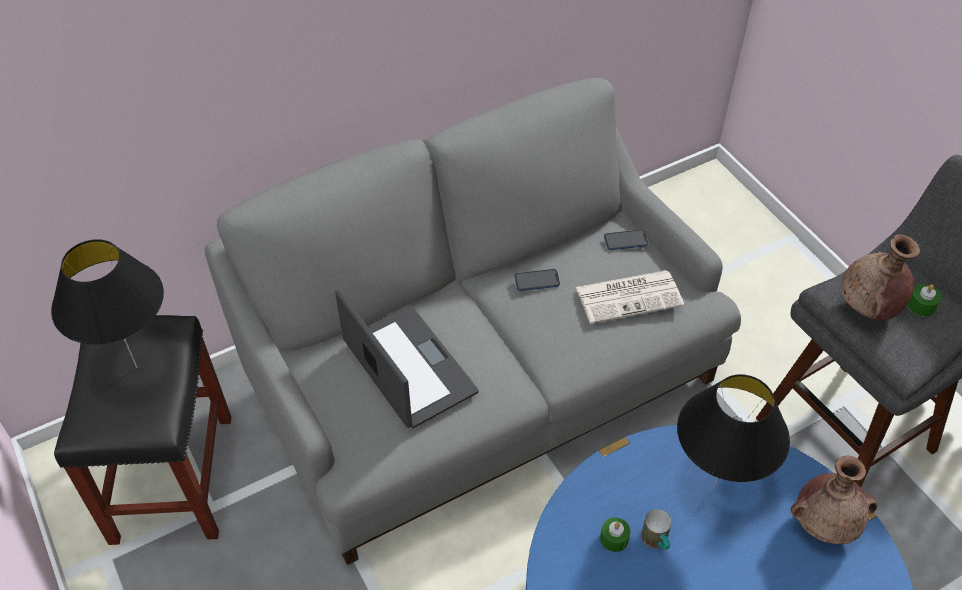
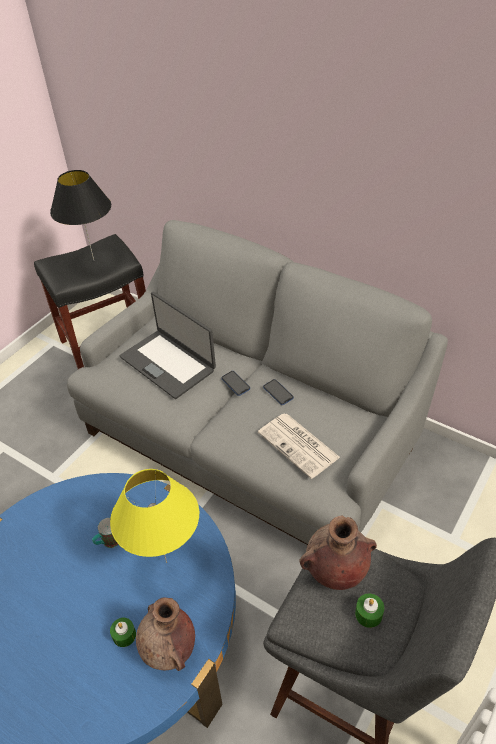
camera: 65 degrees right, 5 degrees down
(407, 368) = (168, 363): laptop -> laptop turned 105 degrees clockwise
(614, 538) = (101, 517): green candle -> green candle (124, 635)
(625, 241) = (352, 425): phone -> phone (235, 384)
(713, 490) = (166, 562): black table lamp -> yellow table lamp

